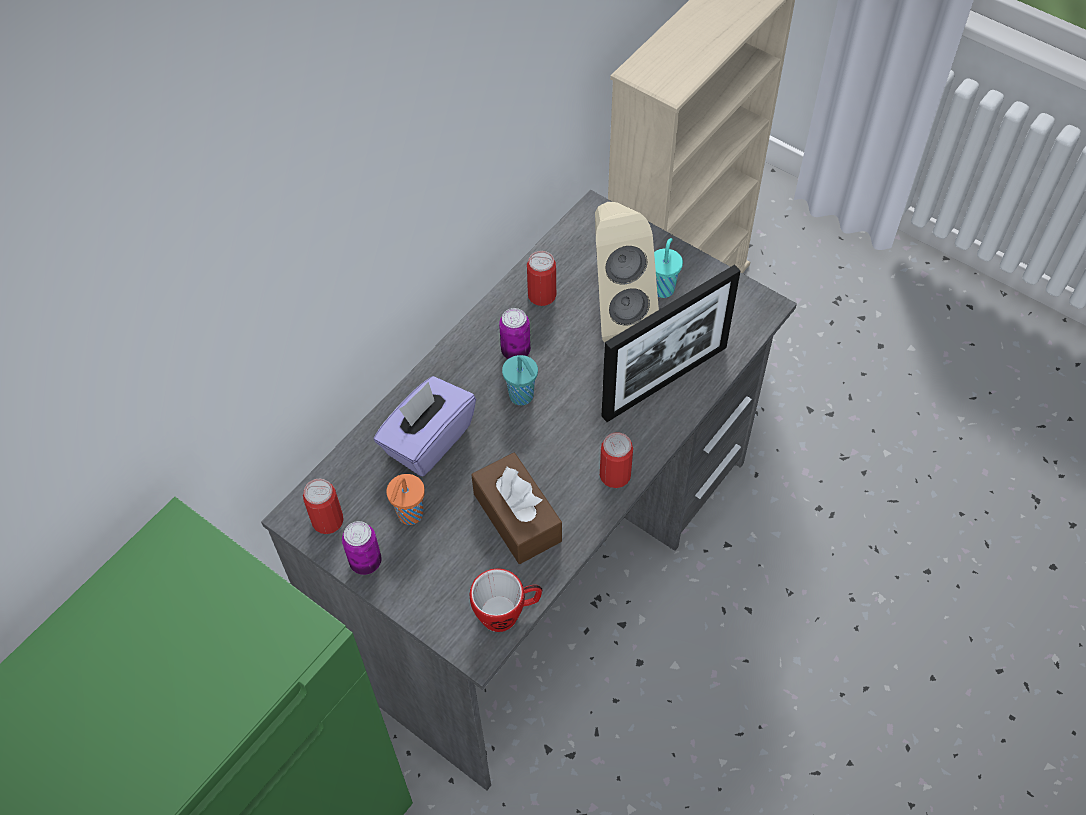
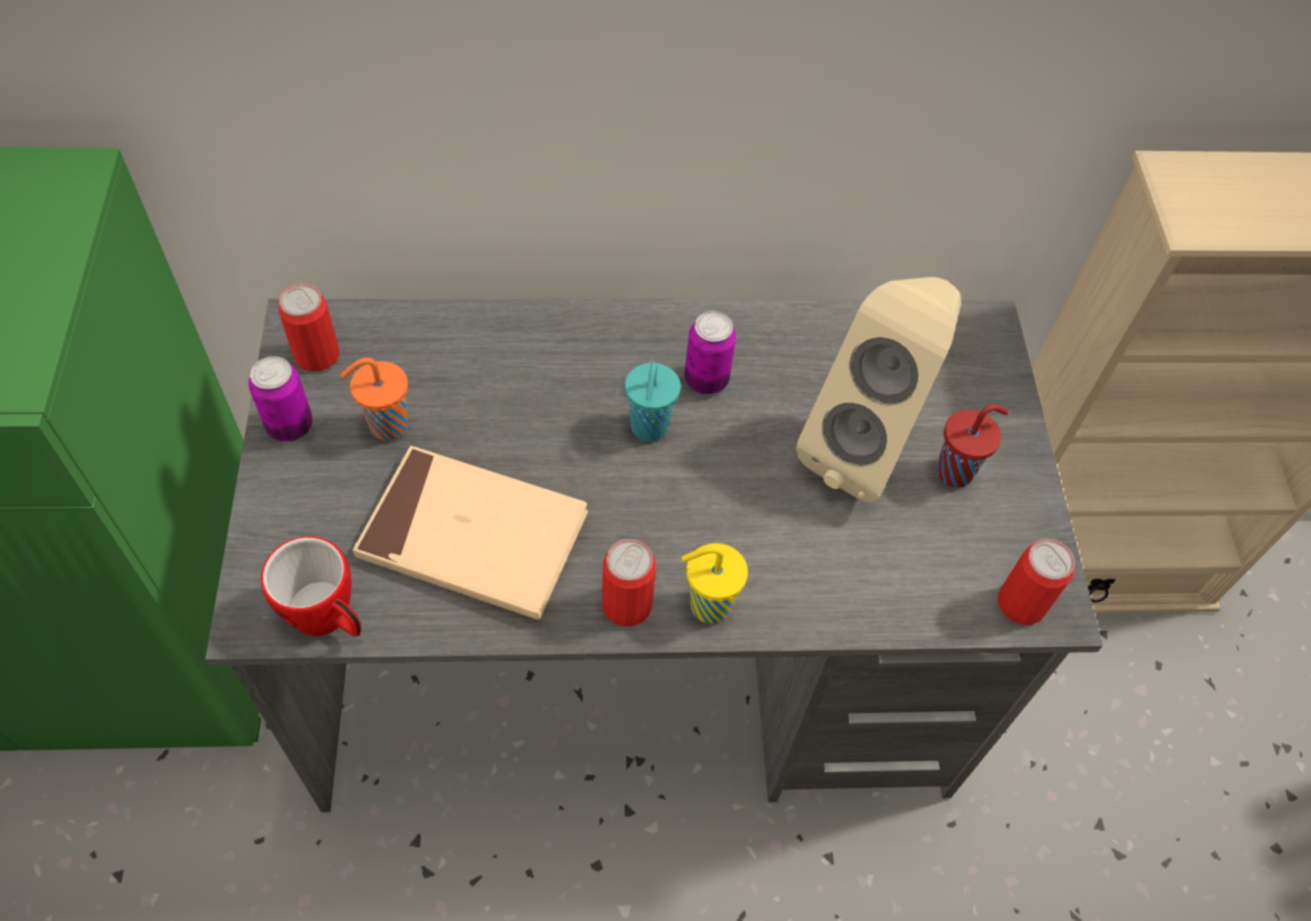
camera: 45 degrees right, 0 degrees up
(428, 440) = (503, 377): purple tissue box -> none
(517, 517) = (473, 537): brown tissue box -> beige book
(542, 295) = (811, 353): can -> can (1021, 603)
(645, 441) = (707, 605): none -> yellow cup
(663, 288) = (956, 471): turquoise cup -> red cup
(665, 381) = (819, 567): picture frame -> none

